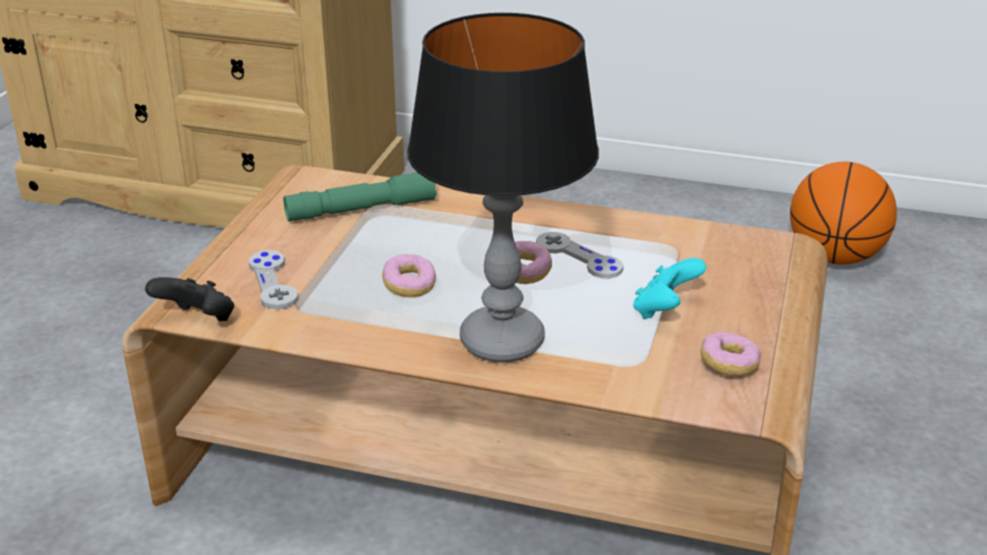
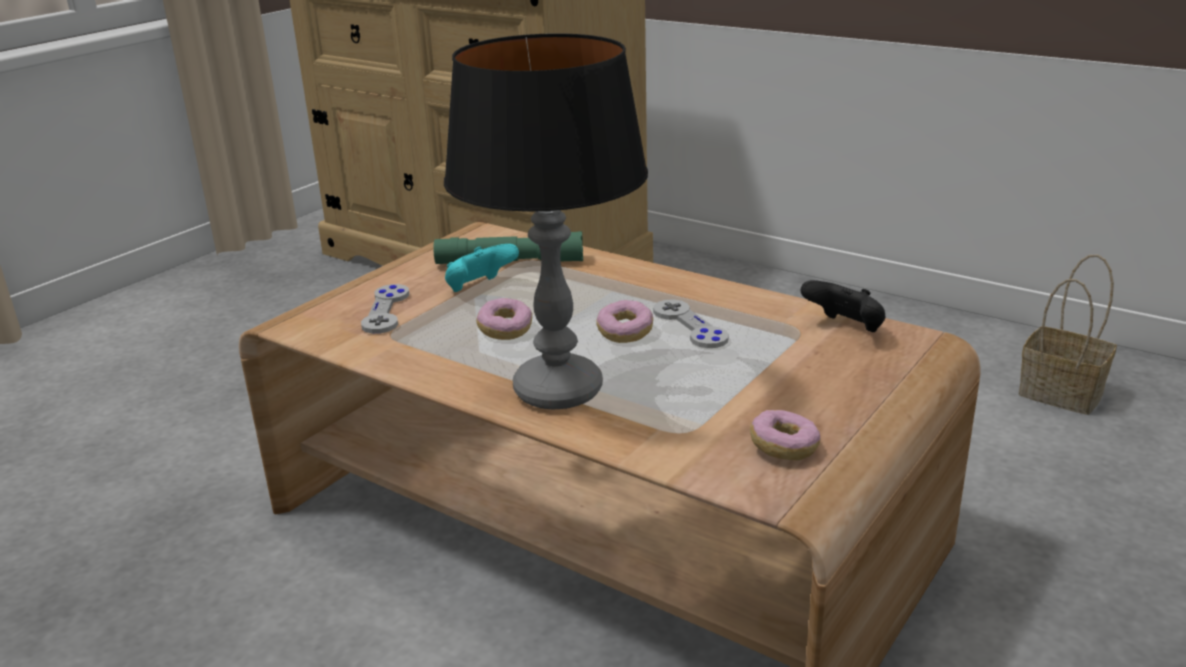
camera: 20 degrees right, 5 degrees down
(198, 321) = (297, 334): black game controller -> black game controller (845, 329)
(664, 311) = (747, 386): turquoise game controller -> turquoise game controller (479, 288)
(835, 257) = (1063, 394): basketball -> basket

